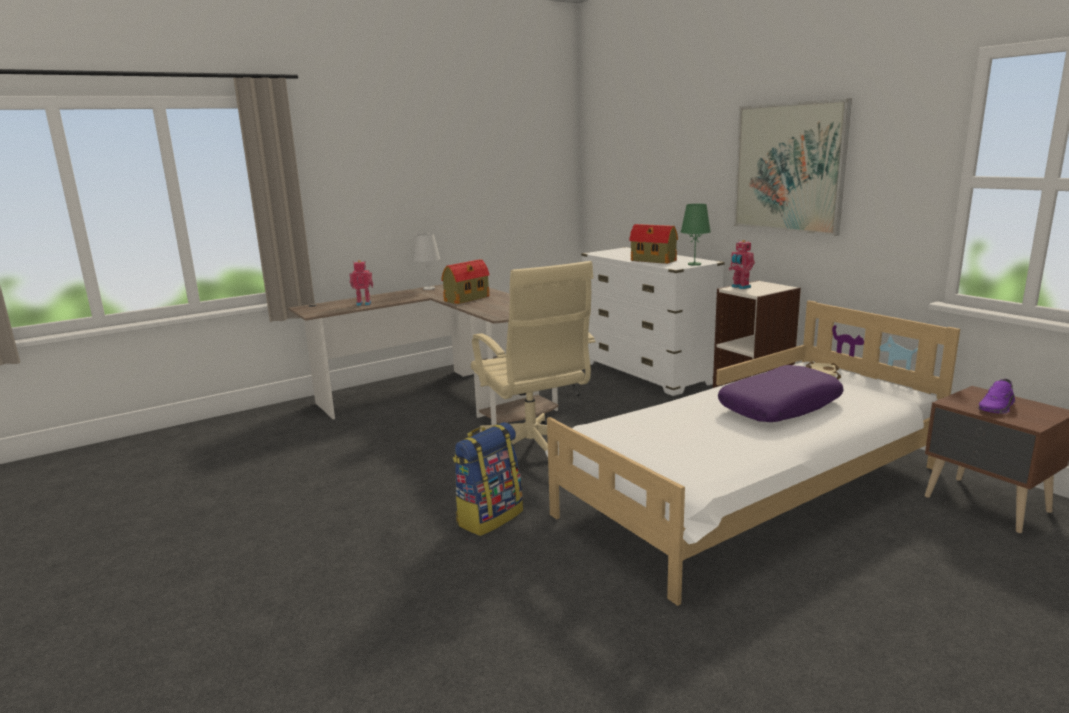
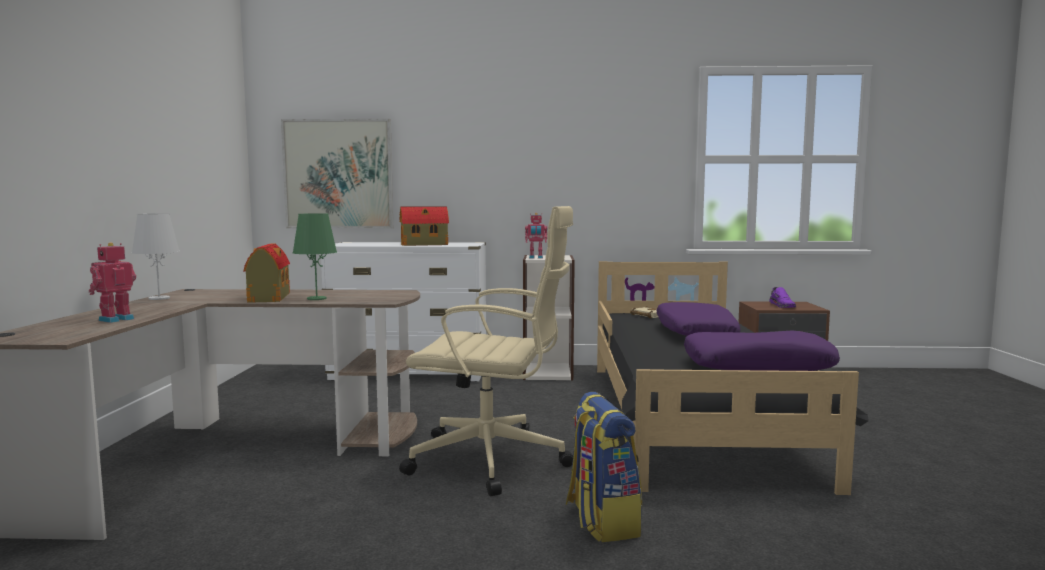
camera: 55 degrees left, 10 degrees down
(689, 454) = (757, 366): none -> purple pillow
(694, 264) = (472, 244): green table lamp -> green table lamp (317, 298)
(752, 493) = (692, 417): white bed -> black bed
(789, 168) = (548, 151): picture -> picture (338, 174)

